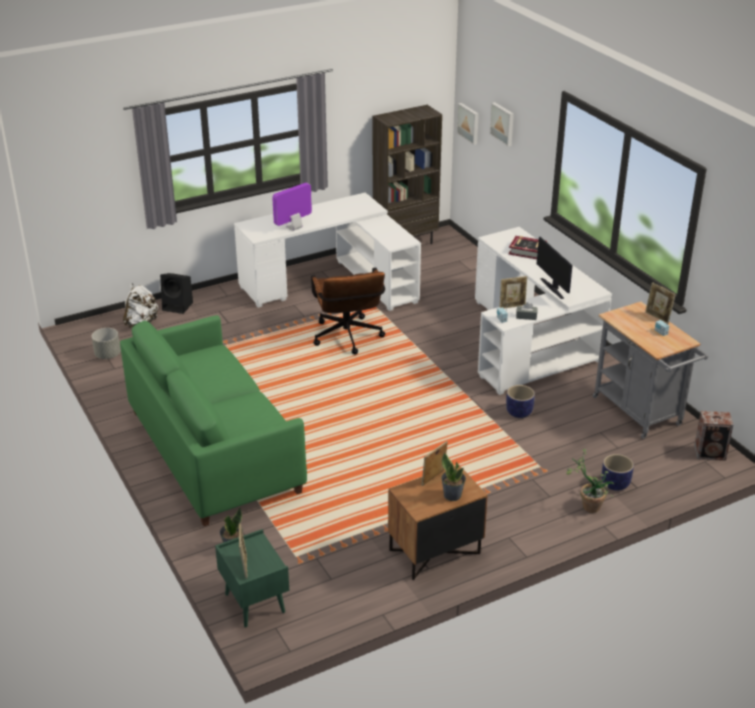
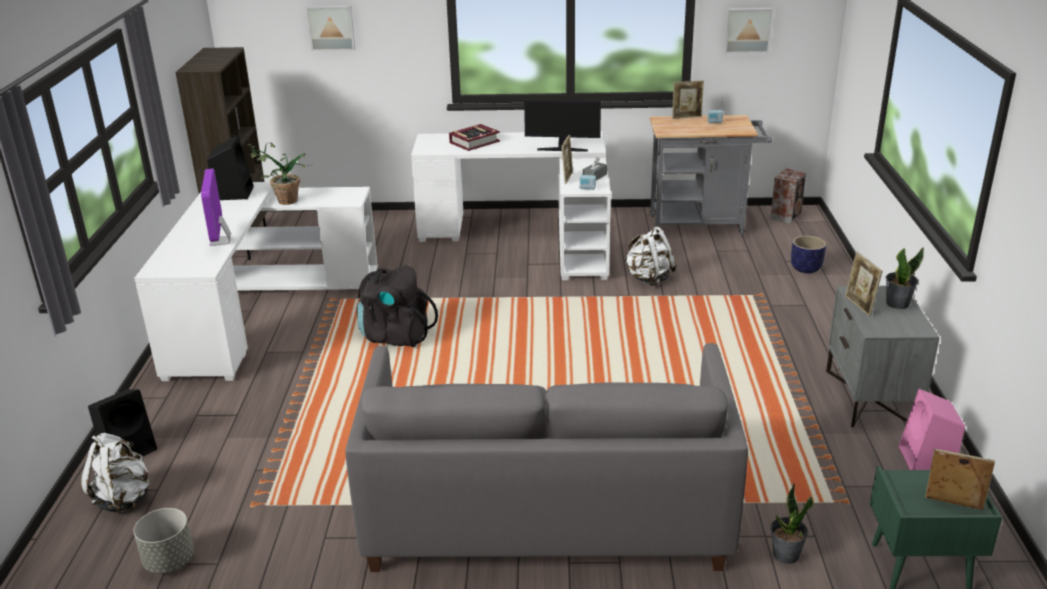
camera: 60 degrees left, 5 degrees down
(214, 451) = (547, 512): green sofa -> grey sofa
(348, 339) = (395, 335): brown office chair -> black backpack
(358, 205) = (234, 193): none -> black speaker
(373, 591) = (926, 460): none -> pink speaker
(435, 553) = (870, 398): brown nightstand -> grey nightstand
(469, 123) = (257, 57): picture -> picture (747, 30)
(518, 412) = (648, 279): planter -> white backpack
(587, 504) = (830, 290): potted plant -> potted plant (282, 201)

